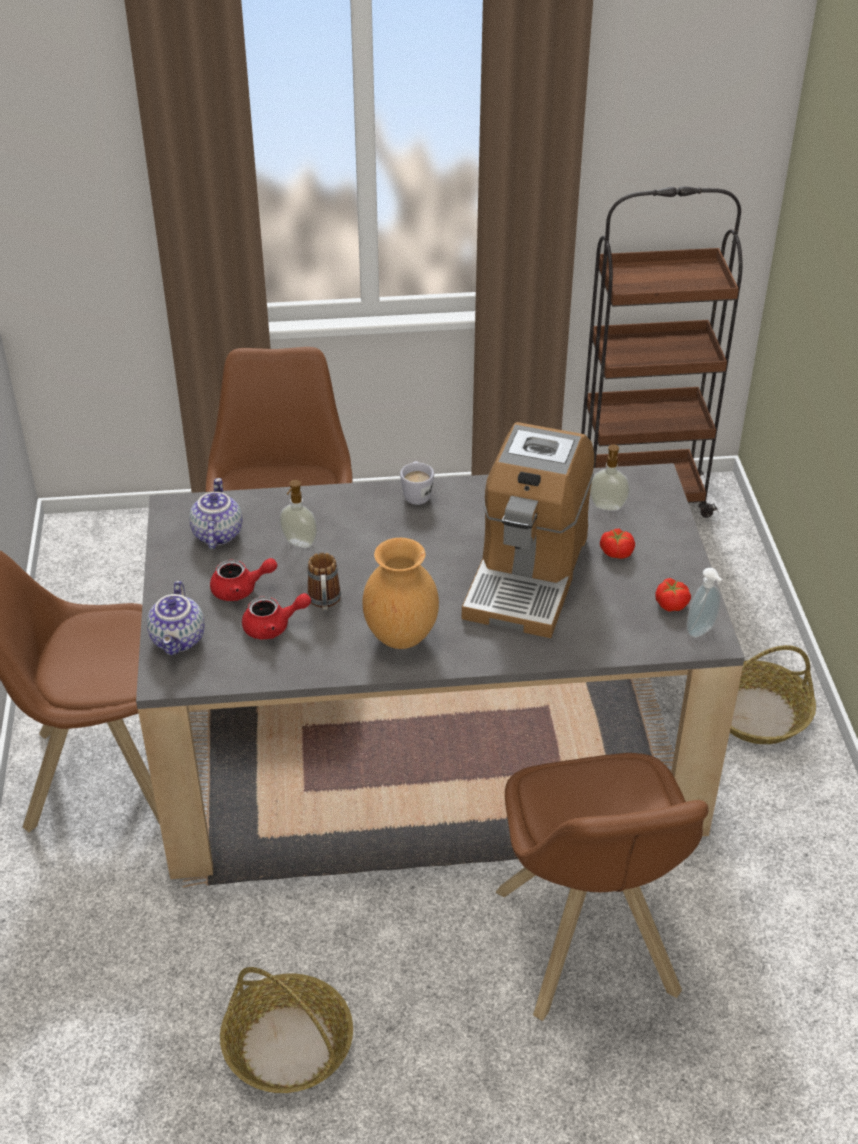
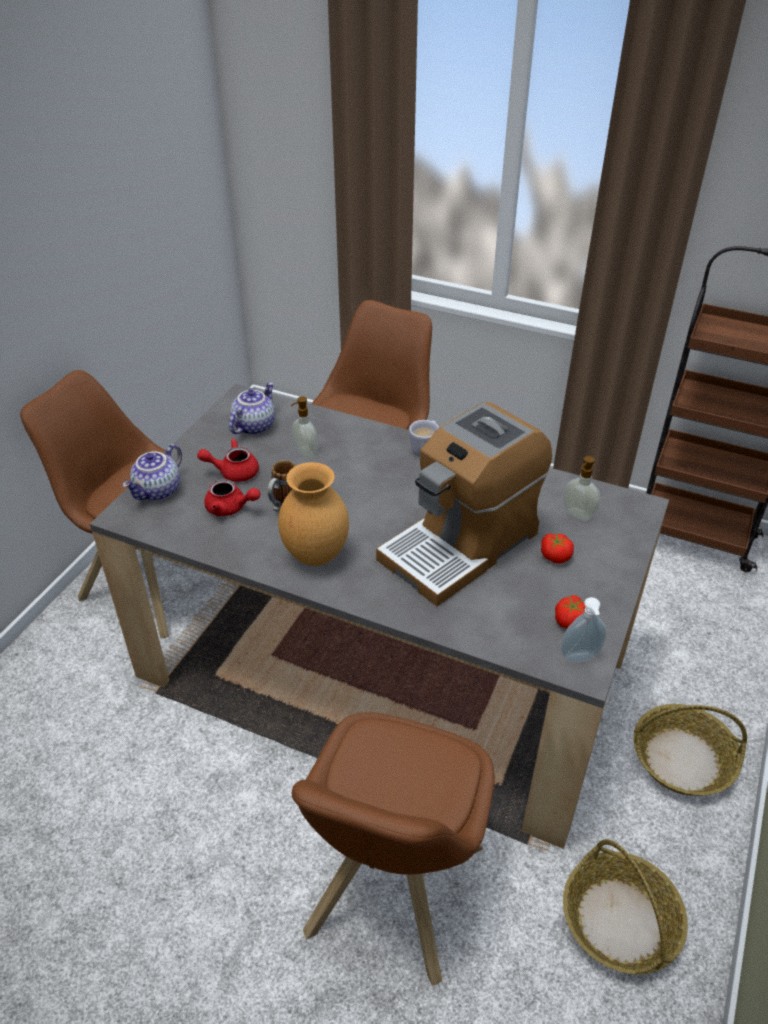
camera: 30 degrees right, 0 degrees up
(241, 589) = (233, 471): red teapot -> red teapot turned 150 degrees clockwise
(289, 1046) = (111, 848): basket -> basket (620, 921)

